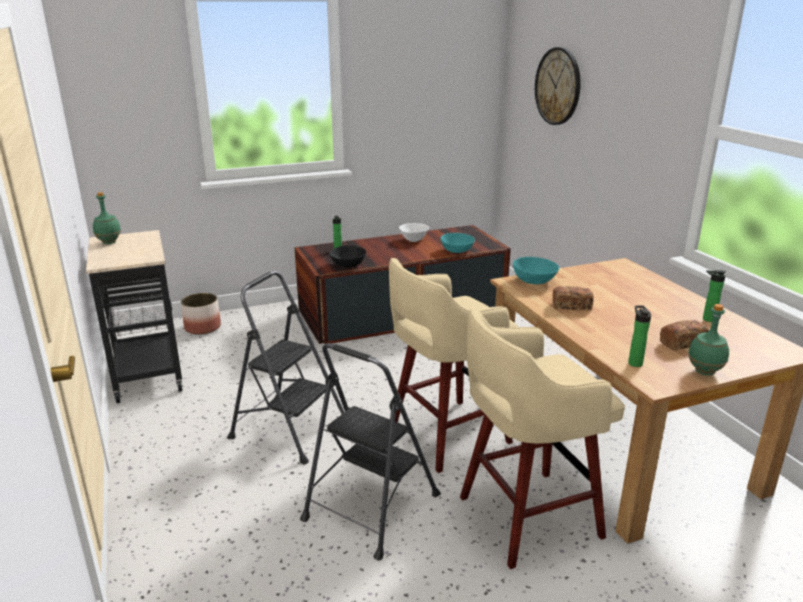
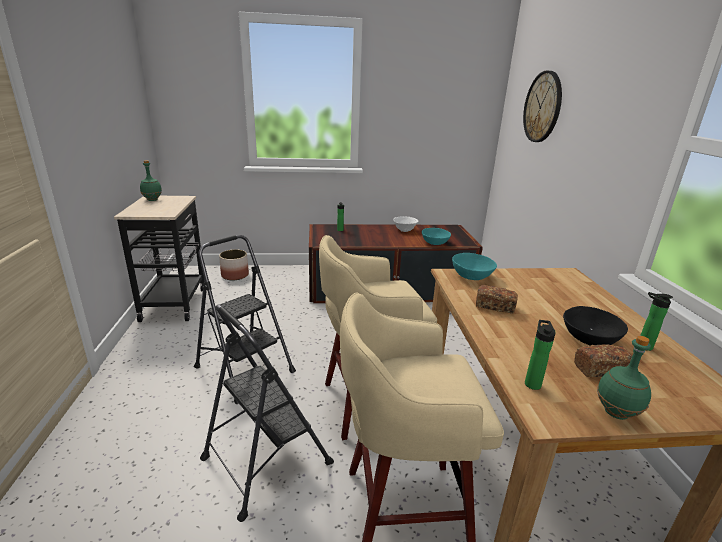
camera: 15 degrees right, 0 degrees up
(348, 265) = (339, 242): black bowl -> black bowl (589, 339)

